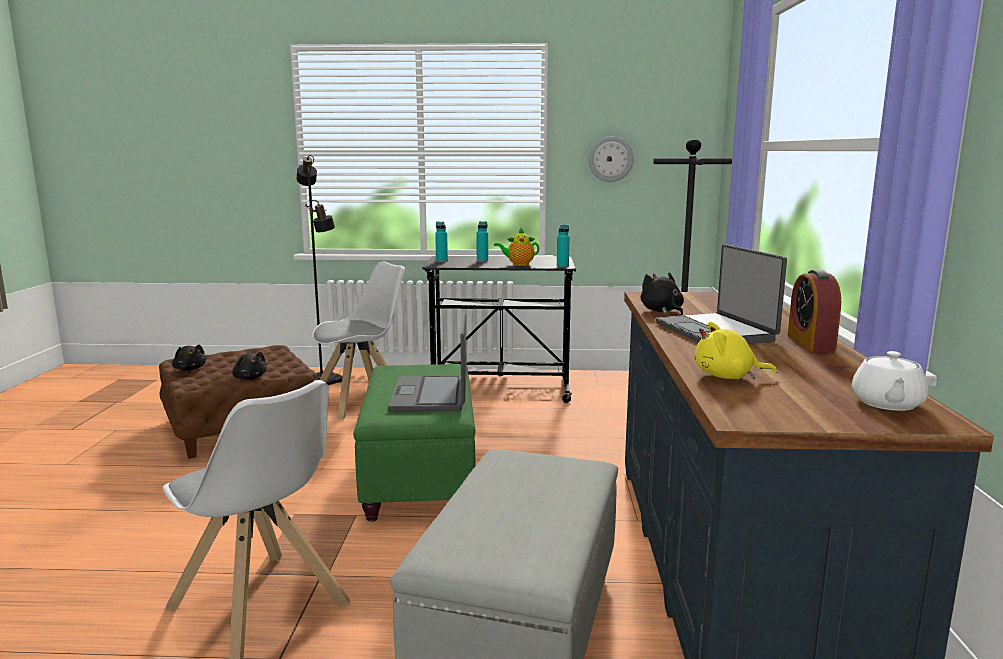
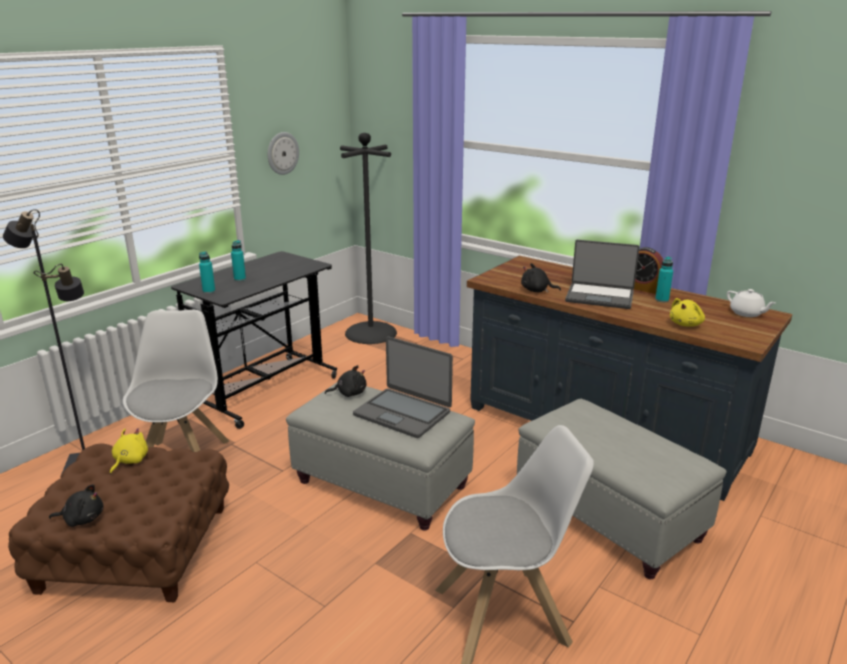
camera: 55 degrees left, 10 degrees up
(250, 378) = (180, 488): black plush toy -> black plush toy (349, 393)
(272, 358) = (129, 461): none -> yellow plush toy
(420, 478) = (383, 484): green ottoman -> grey ottoman
(518, 264) = (282, 274): teapot -> none
(562, 266) = (316, 264): turquoise bottle -> turquoise bottle (662, 300)

